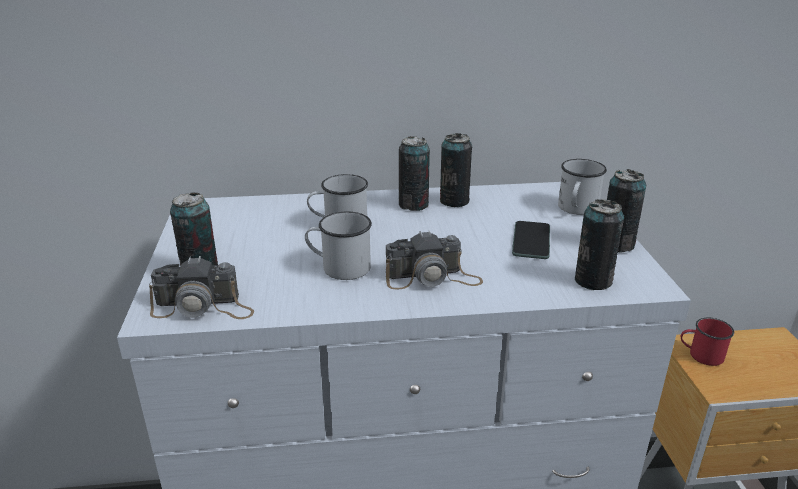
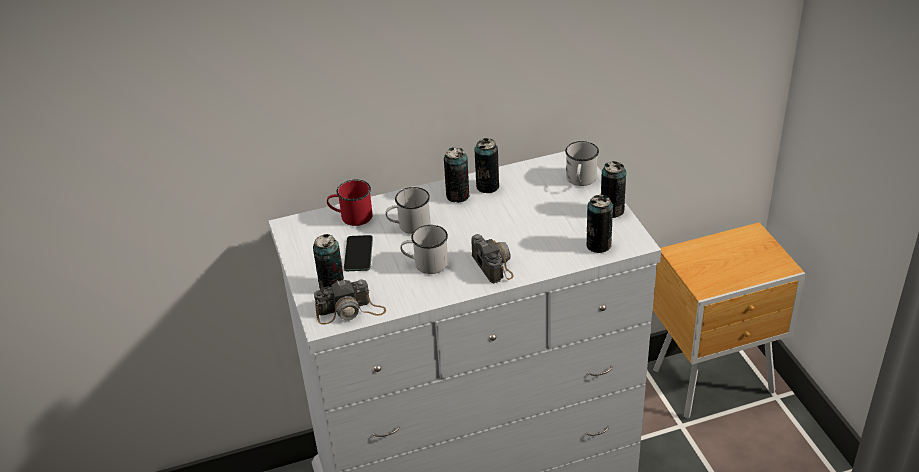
camera: 10 degrees left, 10 degrees up
(432, 278) = (492, 261): camera -> camera turned 90 degrees counterclockwise
(531, 241) = (552, 217): phone -> phone (358, 254)
(700, 355) = (692, 260): red mug -> red mug (351, 217)

